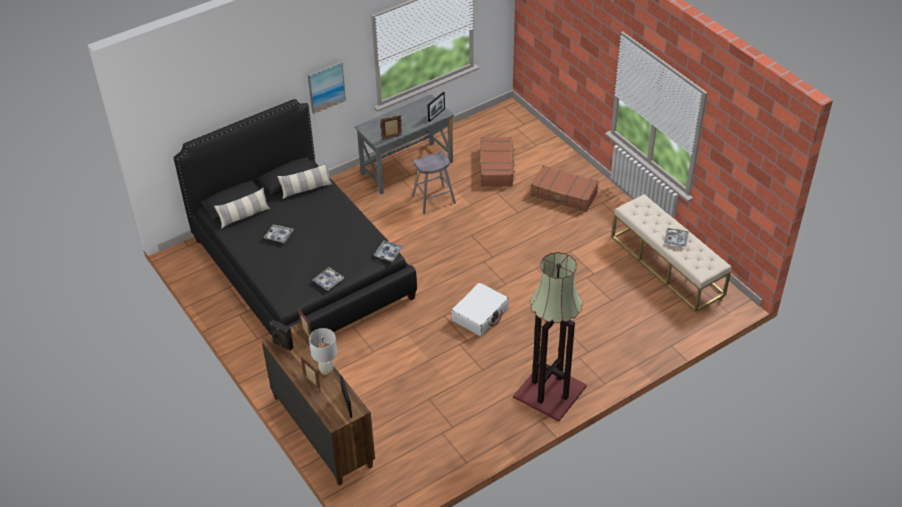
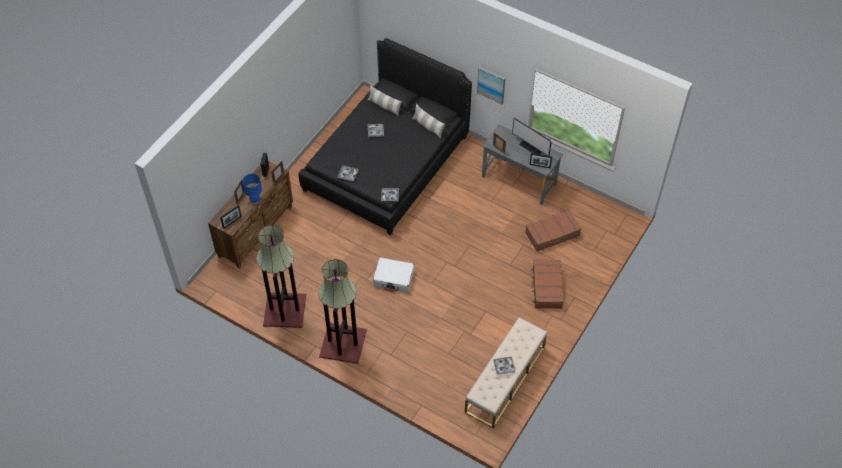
camera: 65 degrees right, 10 degrees up
(326, 370) = (255, 200): white table lamp -> blue table lamp
(406, 112) = (531, 147): none -> monitor
(433, 200) = (494, 209): grey stool -> none
(467, 436) = (284, 309): none -> floor lamp

